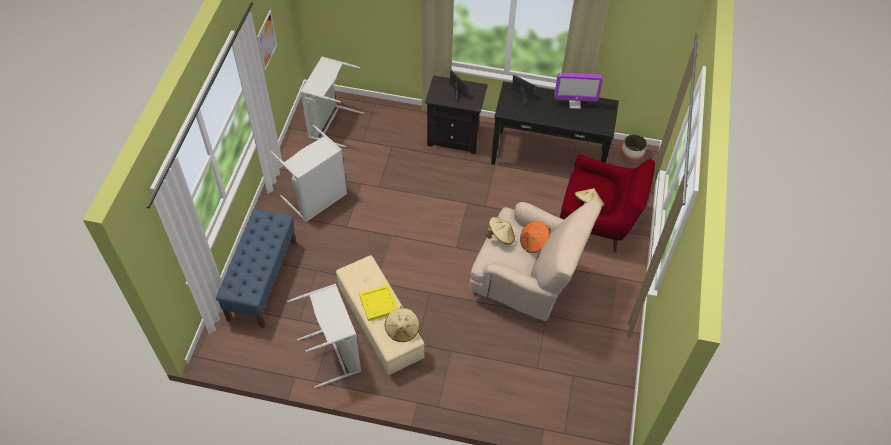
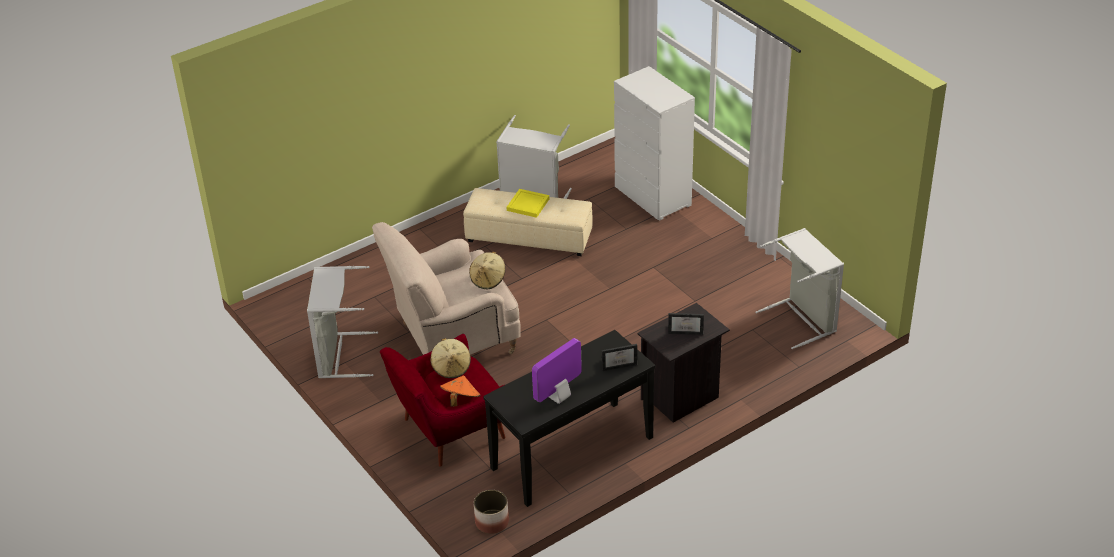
camera: 135 degrees right, 15 degrees down
(262, 280) = (653, 197): blue bench -> white dresser
(266, 40) = (833, 150): picture -> none
(317, 199) = (707, 265): grey laundry basket -> grey laundry basket (340, 356)
(402, 330) = (488, 205): beige hat -> none
(533, 242) = (456, 295): orange hat -> orange hat (460, 400)

